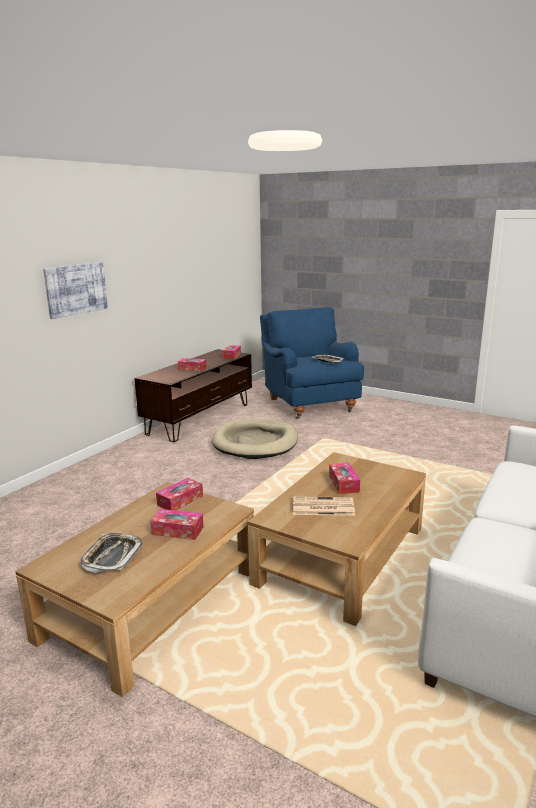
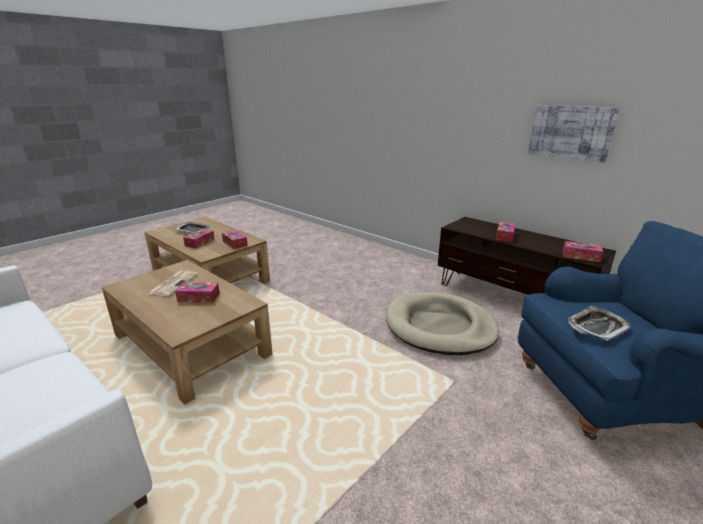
camera: 100 degrees right, 5 degrees up
(76, 289) = (427, 118): picture -> picture (570, 132)

